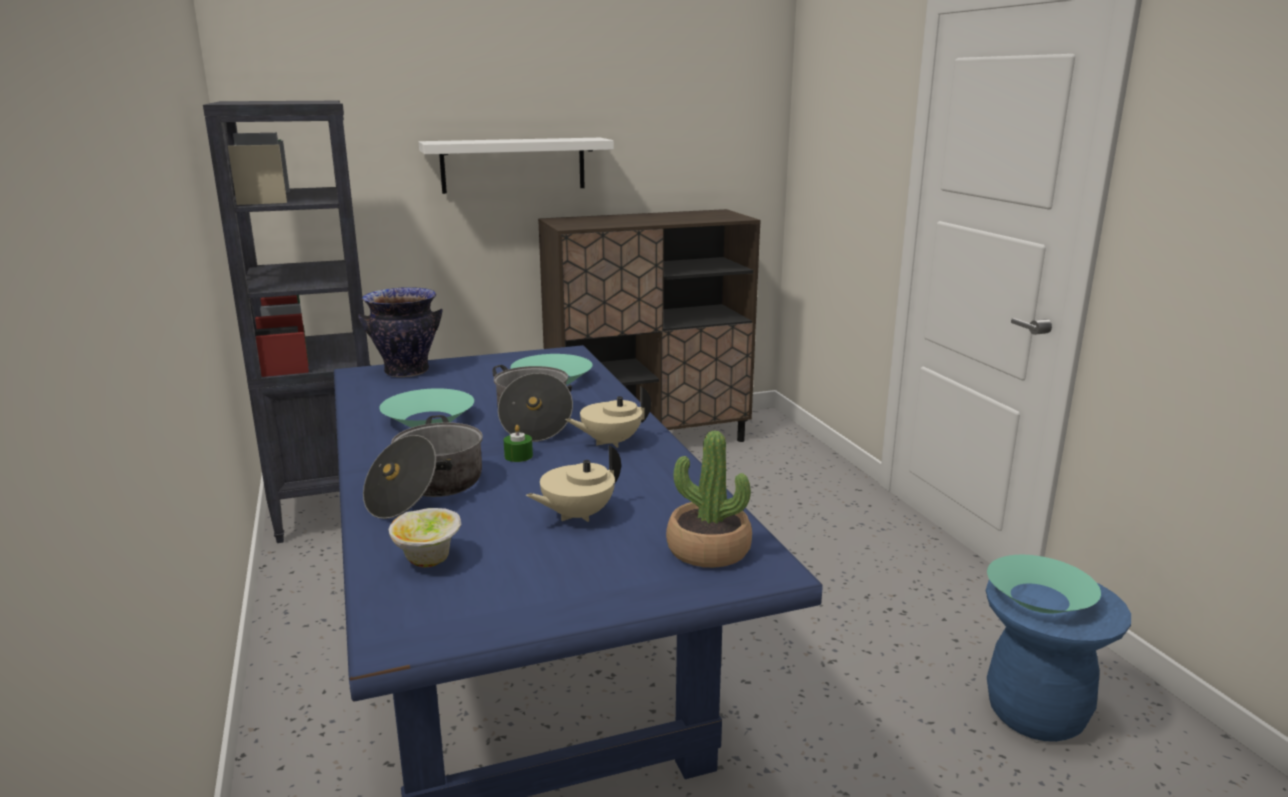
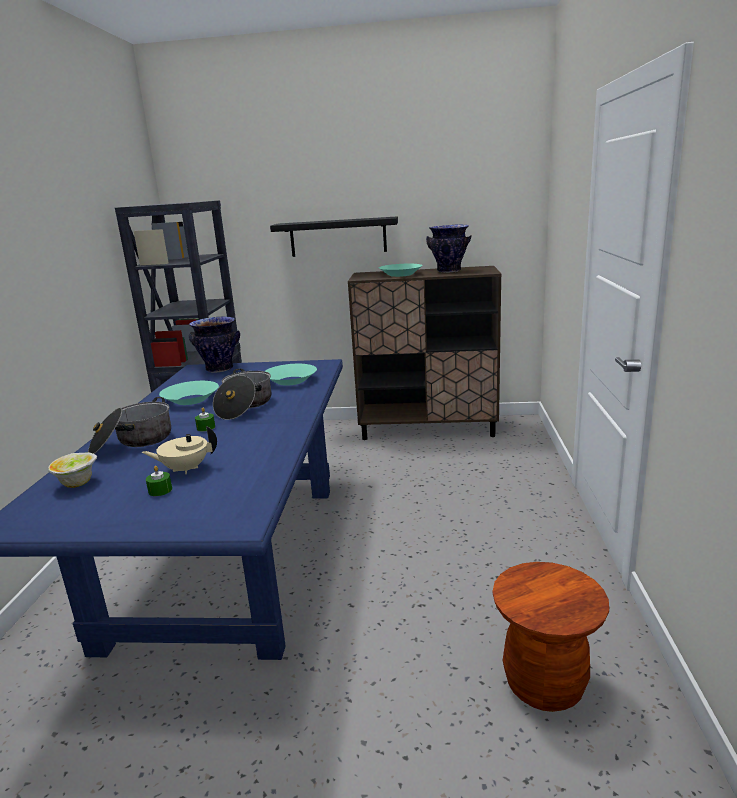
camera: 25 degrees right, 0 degrees up
(513, 165) = (338, 237): white shelf -> black shelf
(582, 548) = (160, 490): none -> green candle
(610, 442) = (268, 425): beige teapot -> none
(681, 216) = (449, 271): none -> vase
(708, 550) = (225, 504): potted plant -> none
(1035, 714) = (544, 684): blue stool -> brown stool
(1040, 598) = (536, 589): turquoise bowl -> turquoise bowl (401, 274)

